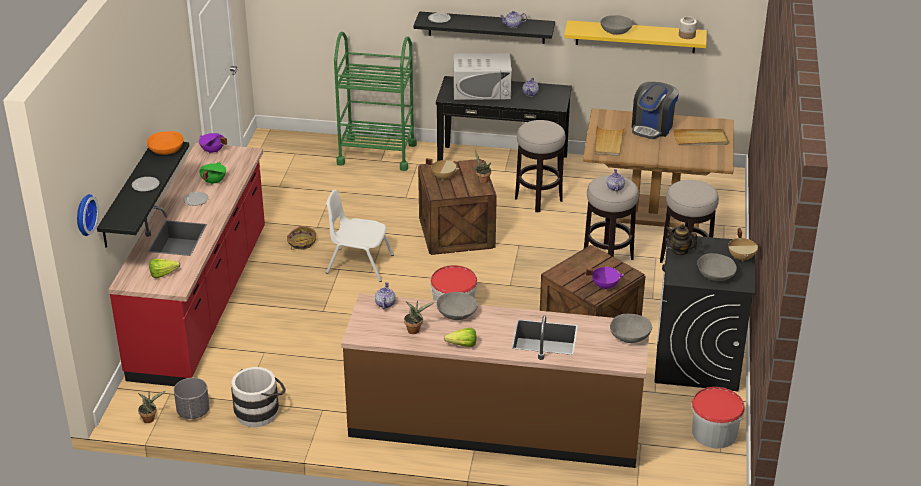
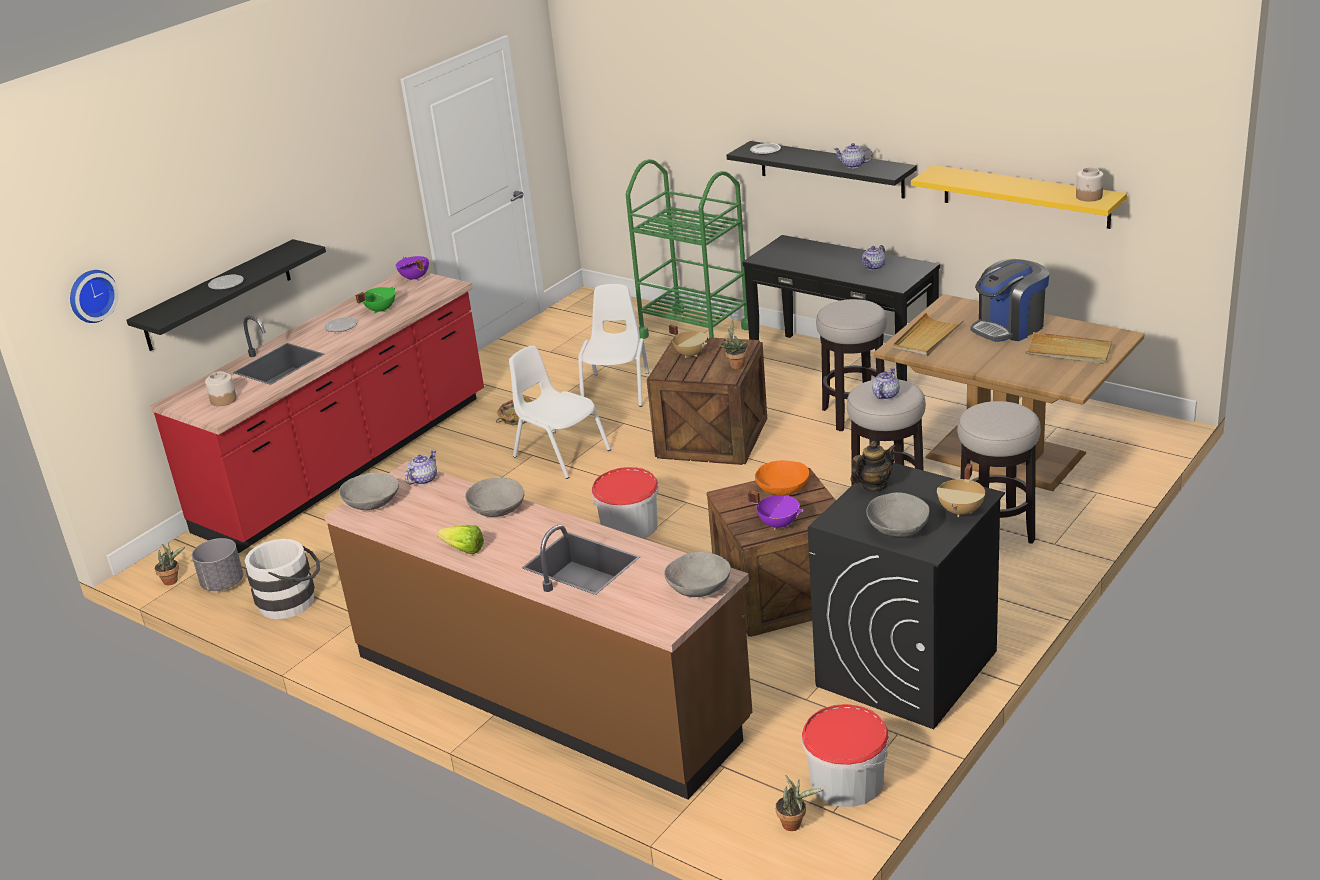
camera: 30 degrees right, 5 degrees down
(166, 150) = (291, 251): orange bowl -> orange bowl (782, 489)
(166, 274) = (223, 400): lettuce -> jar
(358, 208) = (617, 390): none -> white chair
(415, 330) = (426, 518): potted plant -> potted plant (794, 824)
(482, 90) = (813, 256): white microwave -> none
(616, 31) = (987, 183): grey bowl -> grey bowl (372, 503)
(680, 251) = (873, 485): teapot -> teapot turned 90 degrees clockwise

